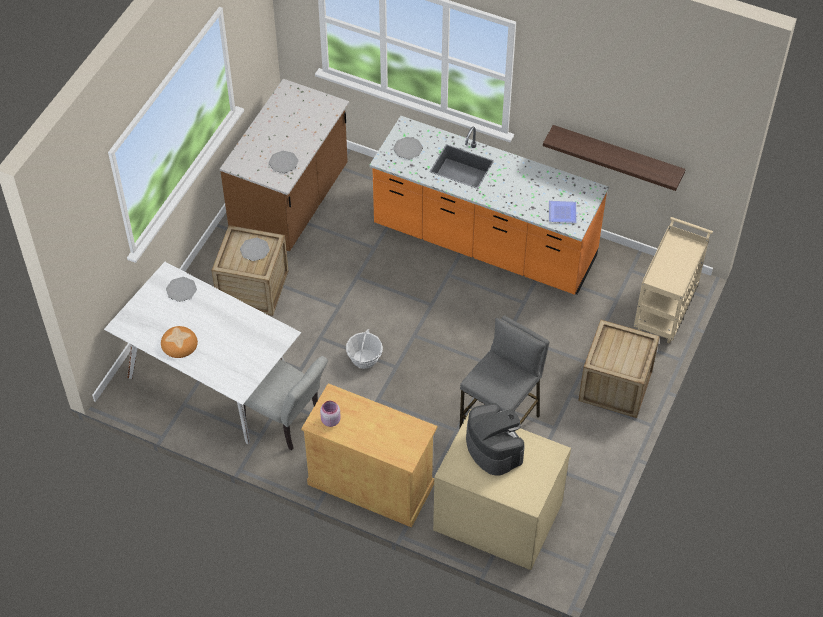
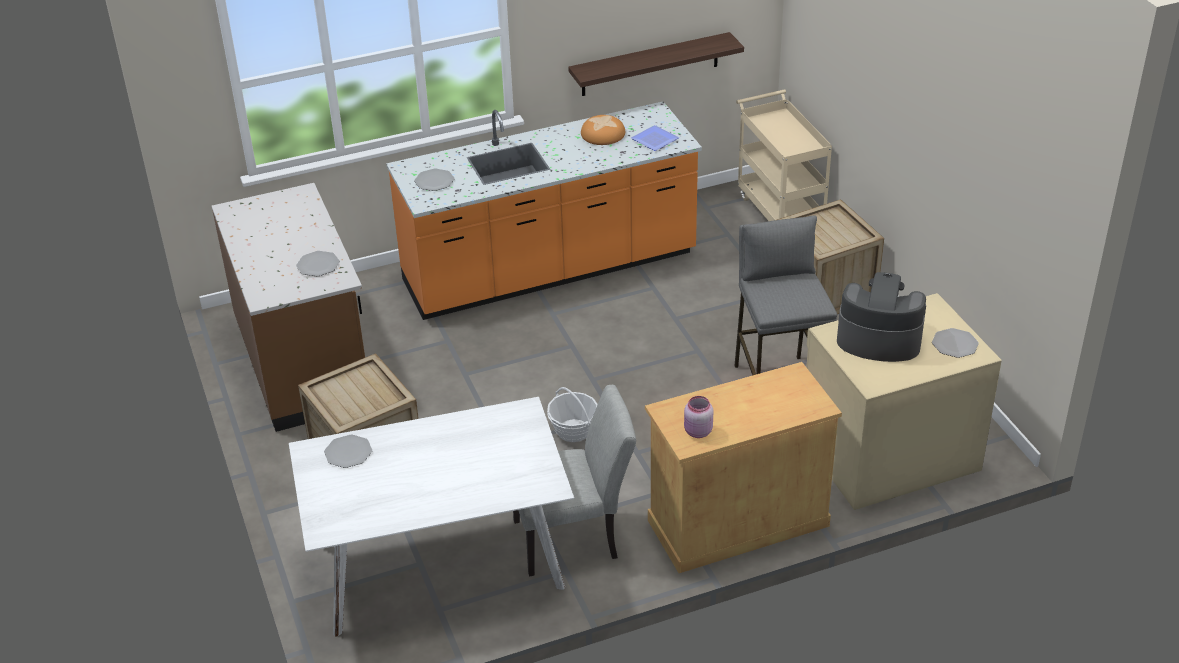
camera: 45 degrees left, 15 degrees down
(179, 343) = (420, 498): bread -> bread (603, 134)
(254, 250) = (360, 386): plate -> plate (954, 344)

